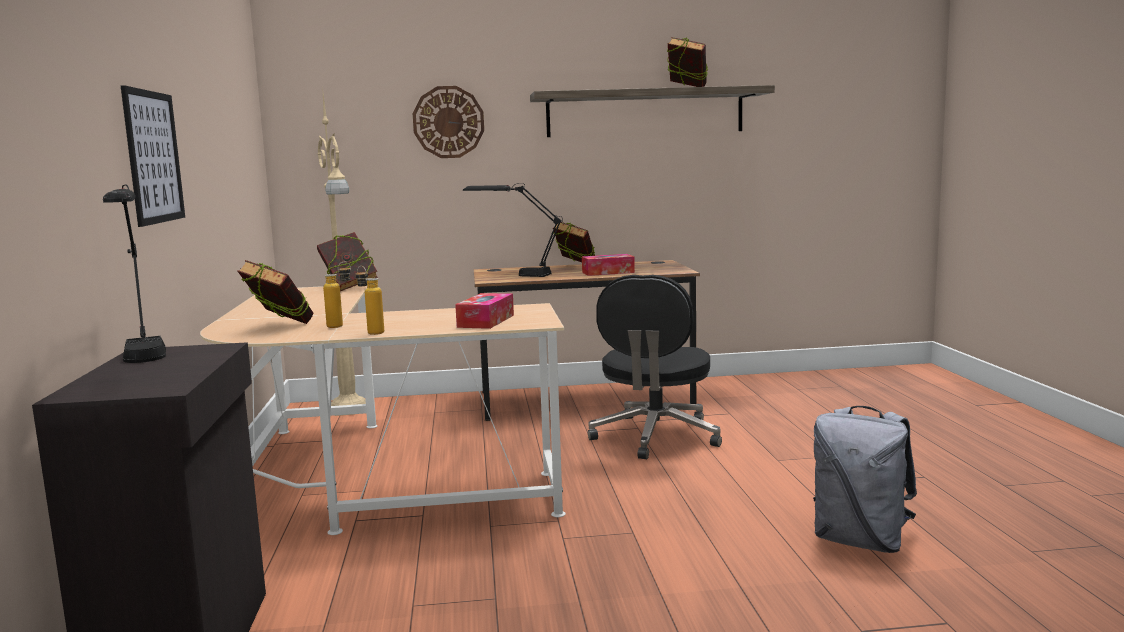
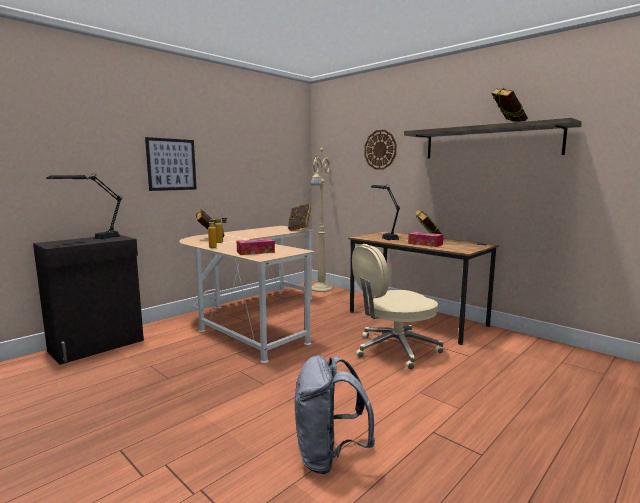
camera: 50 degrees right, 0 degrees up
(655, 437) = (394, 350): black office chair -> beige office chair

